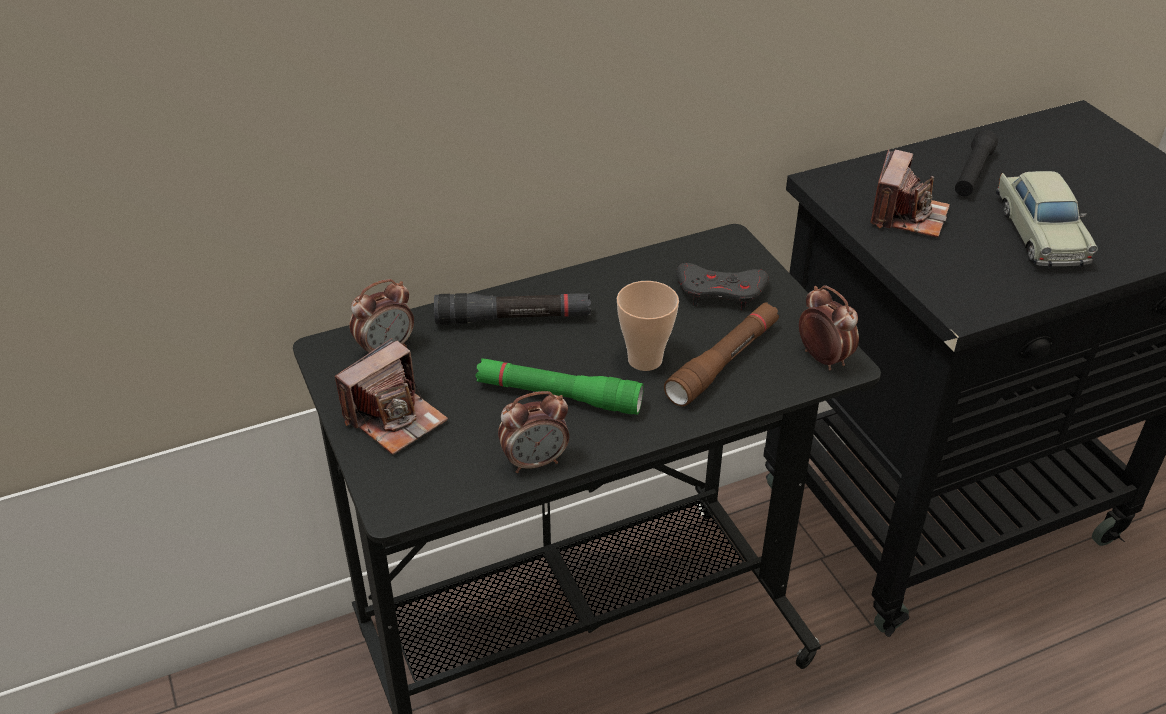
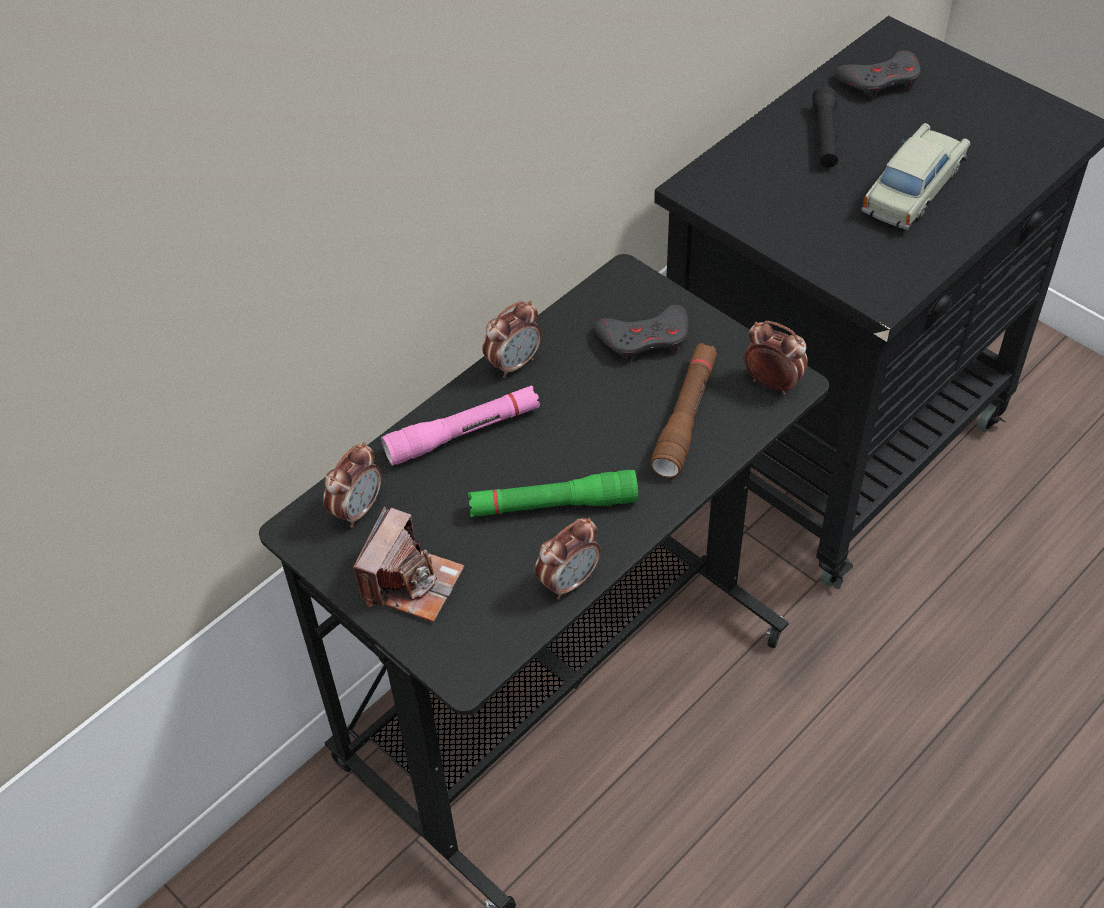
camera: 20 degrees left, 10 degrees up
(513, 318) = (463, 433): black flashlight -> pink flashlight
(590, 279) = (514, 364): none -> alarm clock
(645, 360) = (612, 438): cup -> none
(907, 215) = (788, 205): camera -> none
(1040, 233) = (912, 189): beige toy car -> beige toy car turned 120 degrees counterclockwise
(1050, 145) = (880, 81): none -> grey game controller

